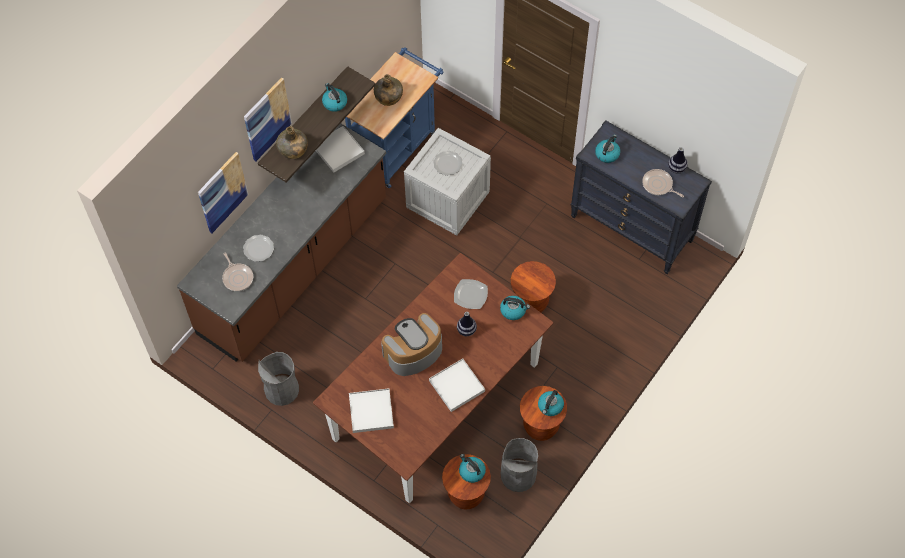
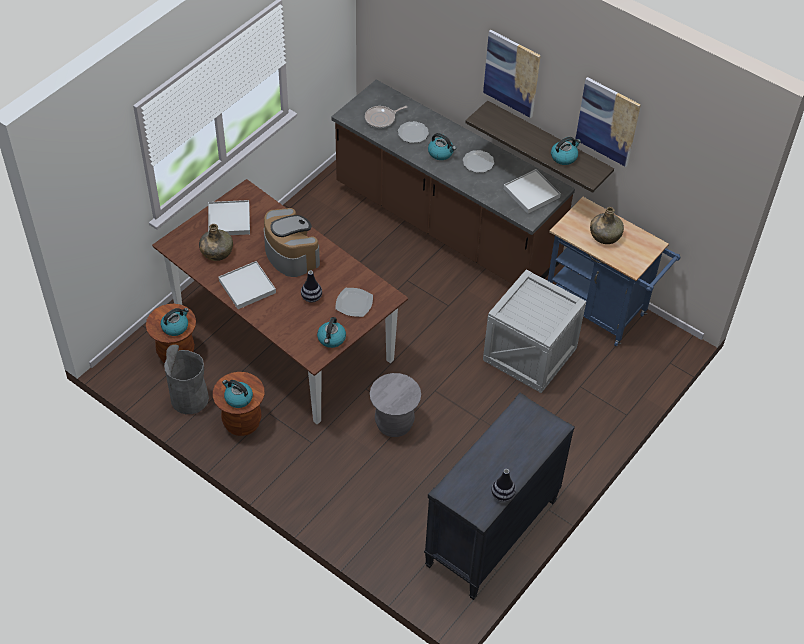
camera: 90 degrees right, 10 degrees down
(222, 192) = (445, 68): picture -> picture (607, 121)
(281, 389) = (310, 215): grey trash can -> none
(292, 149) = (503, 125): green bottle -> green bottle (216, 252)
(448, 163) = (539, 309): plate -> plate (478, 162)
(531, 302) = (394, 423): brown stool -> grey stool
(607, 153) = (524, 423): kettle -> kettle (441, 153)
(658, 185) = (477, 473): frying pan -> none

